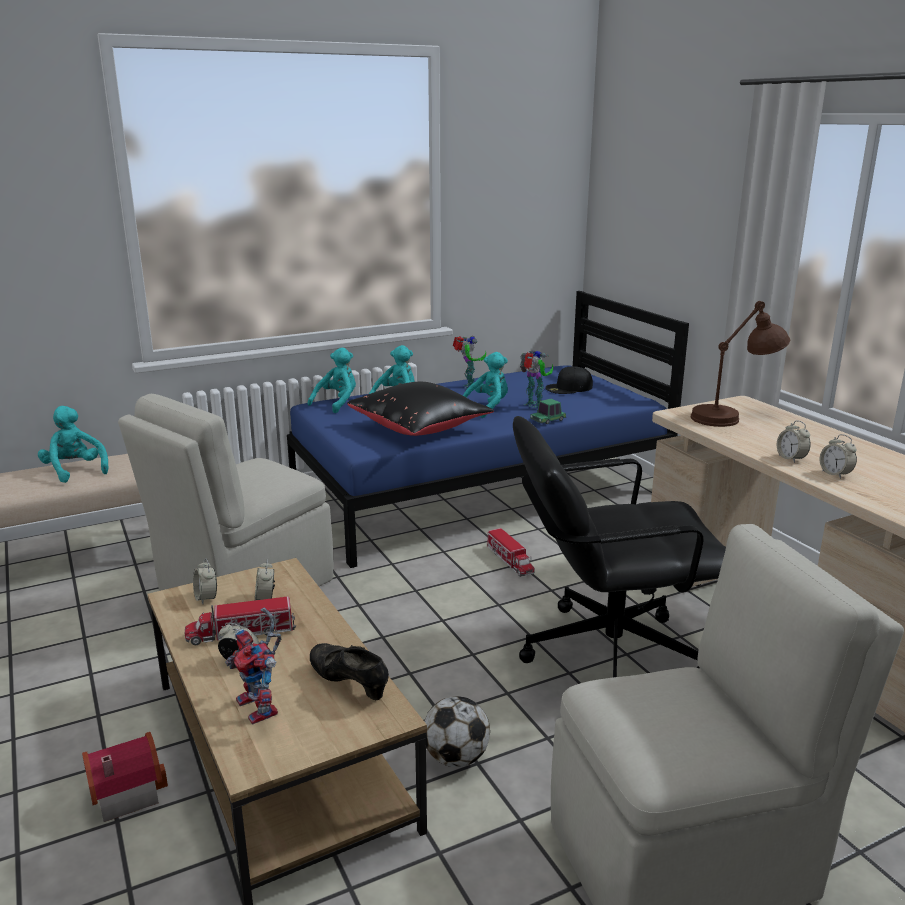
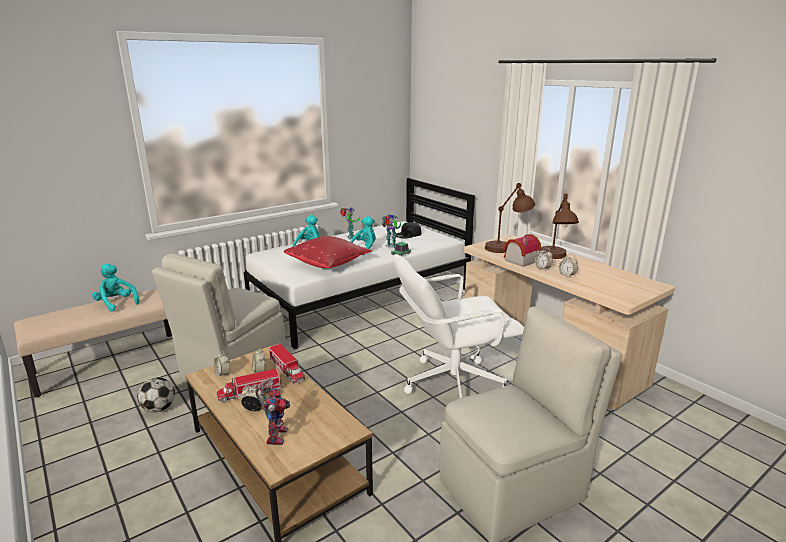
camera: 10 degrees left, 0 degrees up
(124, 793) = (187, 495): toy house -> toy house (518, 260)
(262, 709) = (275, 434): toy robot -> toy robot turned 135 degrees counterclockwise
(337, 403) = (274, 251): turquoise plush toy -> none
(349, 684) = (322, 415): black shoe -> none
(420, 429) = (328, 264): black pillow -> red pillow
(456, 758) = (380, 451): football -> football (159, 409)
(480, 491) = (361, 298): blue bed -> white bed
(510, 561) = (387, 337): toy truck -> toy truck (287, 370)
(608, 653) = (452, 384): black office chair -> white office chair
(820, 442) = (555, 258): none -> brown table lamp

